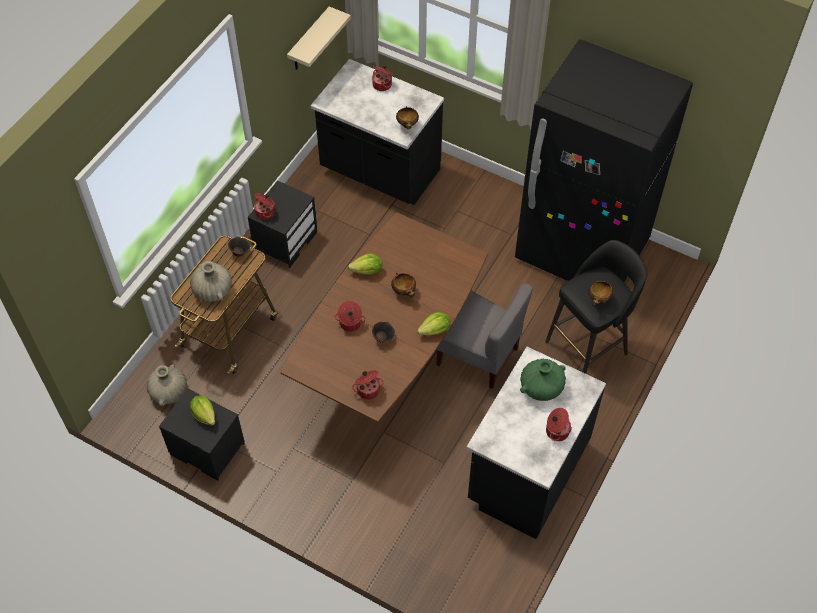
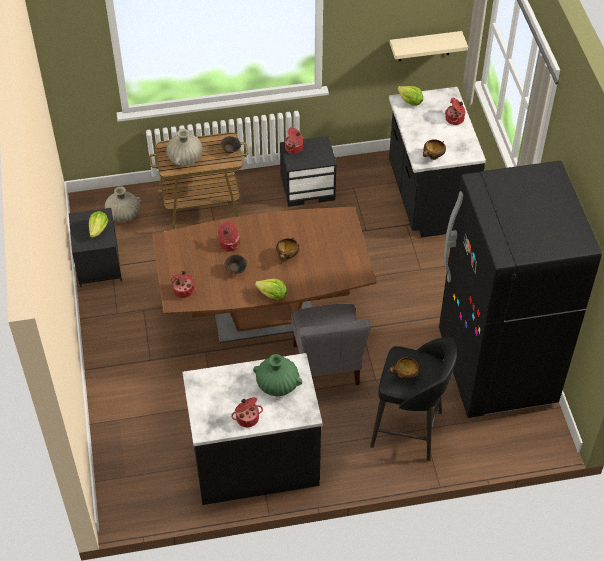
camera: 50 degrees right, 5 degrees down
(367, 271) = (284, 224): lettuce -> lettuce (410, 102)

